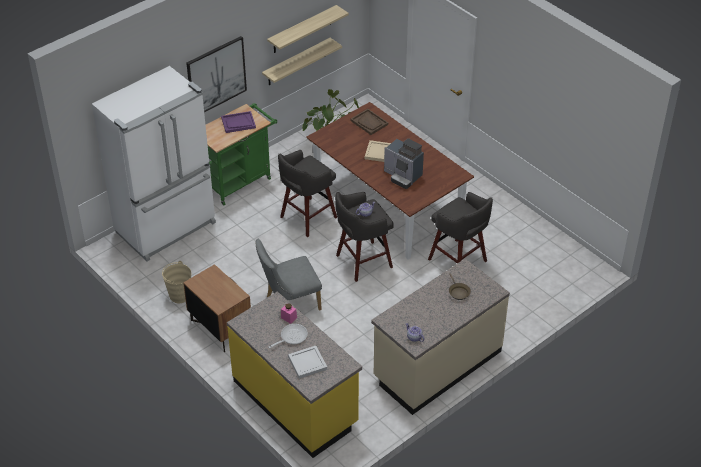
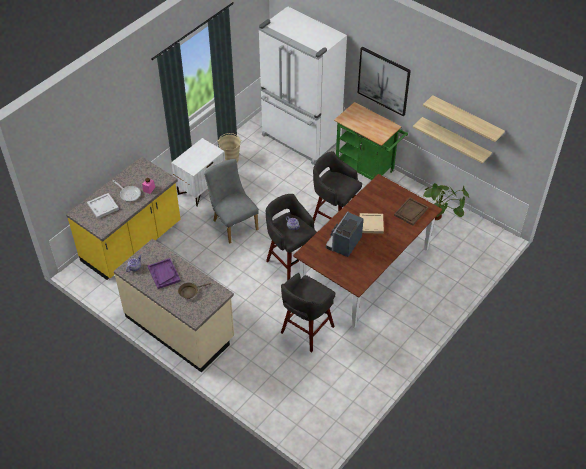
camera: 80 degrees right, 5 degrees up
(220, 328) = (201, 188): brown nightstand -> white nightstand
(238, 123) = (373, 126): purple tray -> purple tray (164, 274)

